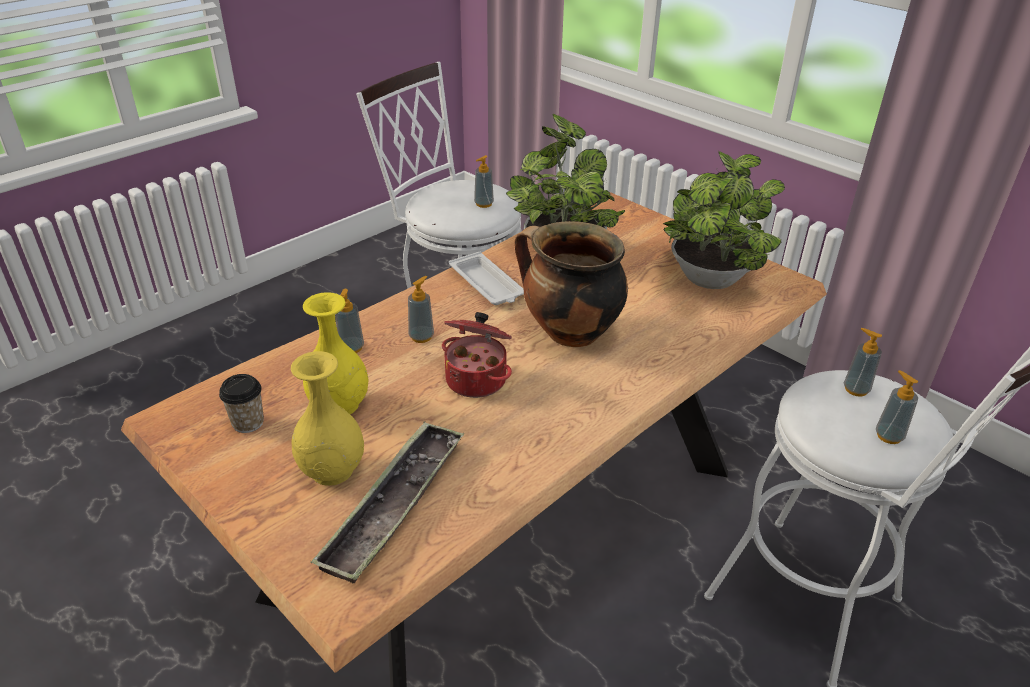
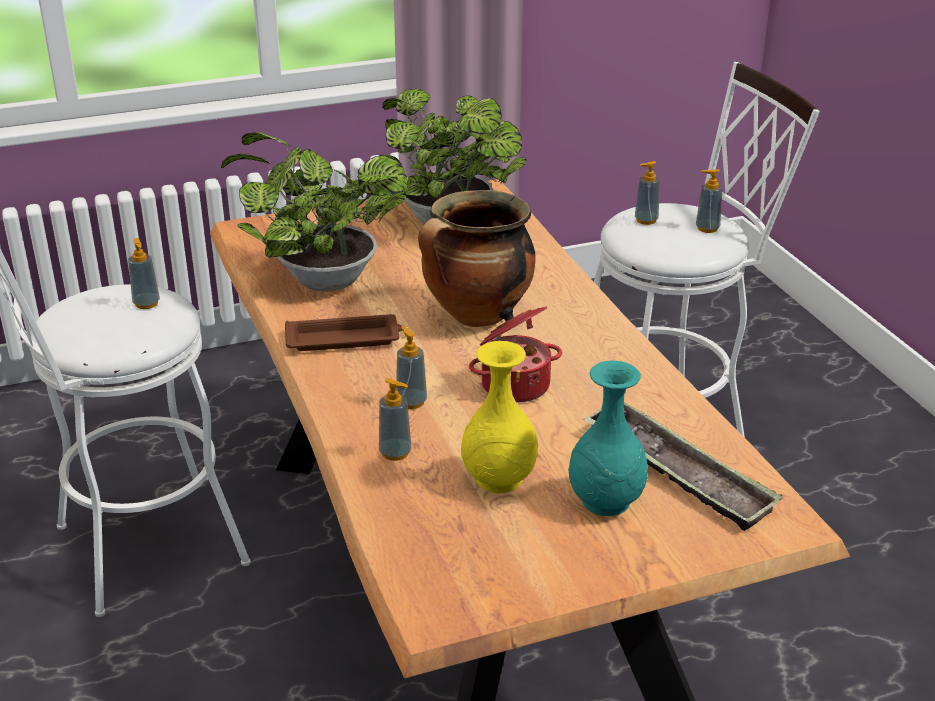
camera: 65 degrees left, 5 degrees down
(248, 423) = (488, 549): cup -> none
(331, 470) = (605, 501): yellow vase -> turquoise vase
(487, 285) = (345, 339): white tray -> brown tray

